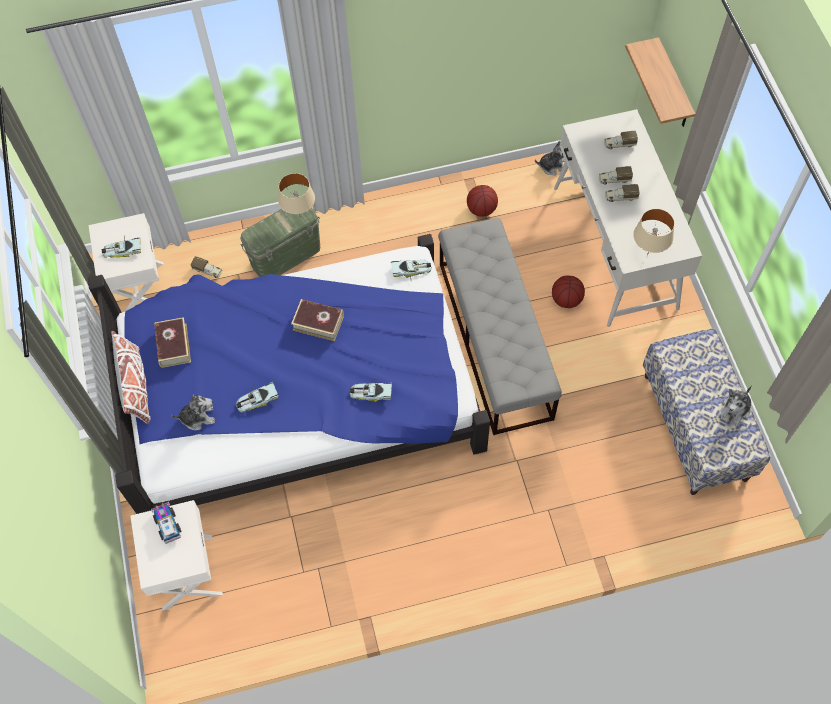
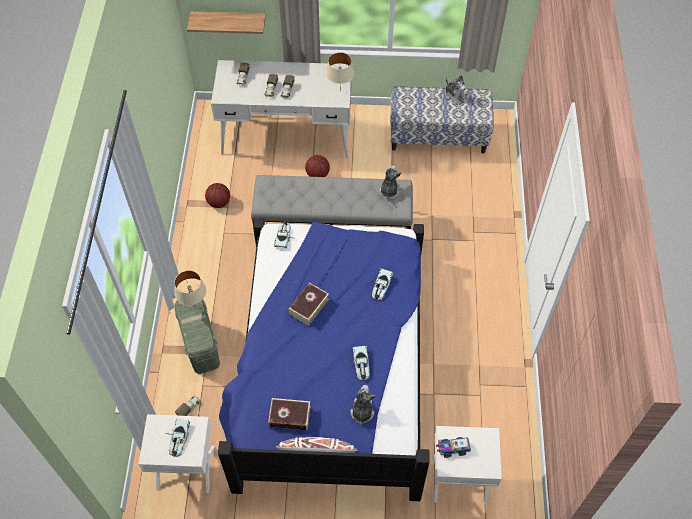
camera: 75 degrees left, 5 degrees down
(552, 166) = (202, 149): plush toy -> plush toy (389, 191)

